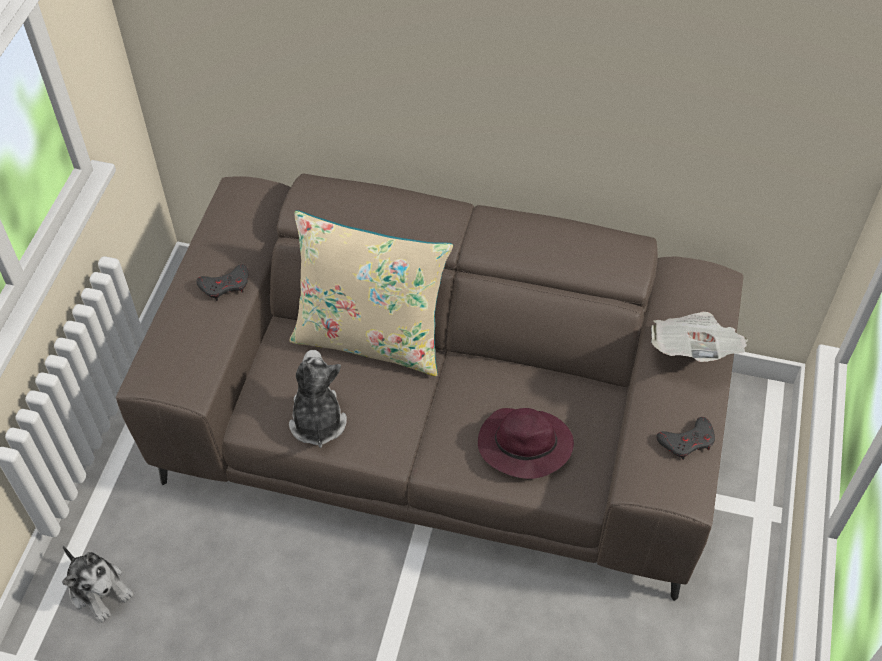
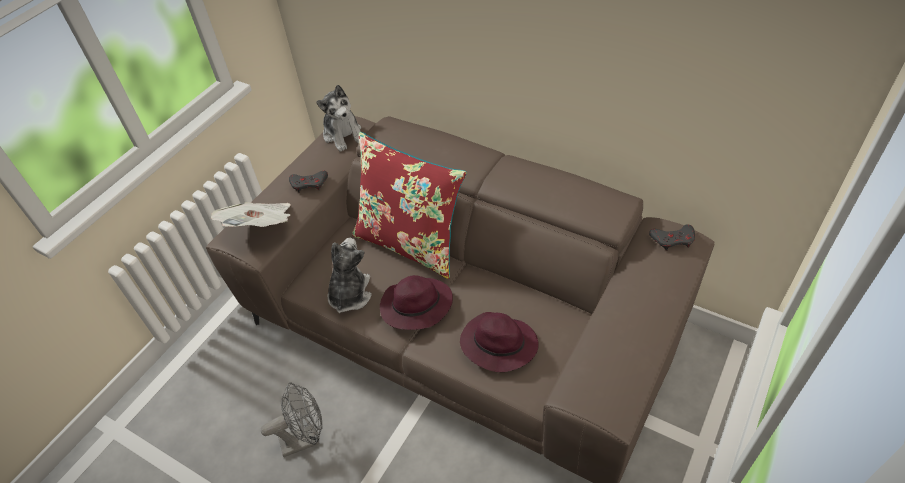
camera: 20 degrees right, 5 degrees down
(99, 589) = (186, 388): plush toy -> plush toy (343, 135)
(289, 614) = (305, 438): none -> grey fan
(371, 338) = (410, 243): beige pillow -> red pillow
(407, 419) = (415, 306): none -> purple hat
(687, 441) = (626, 366): grey game controller -> grey game controller (673, 239)
(693, 351) = (652, 293): newspaper -> newspaper (261, 227)

